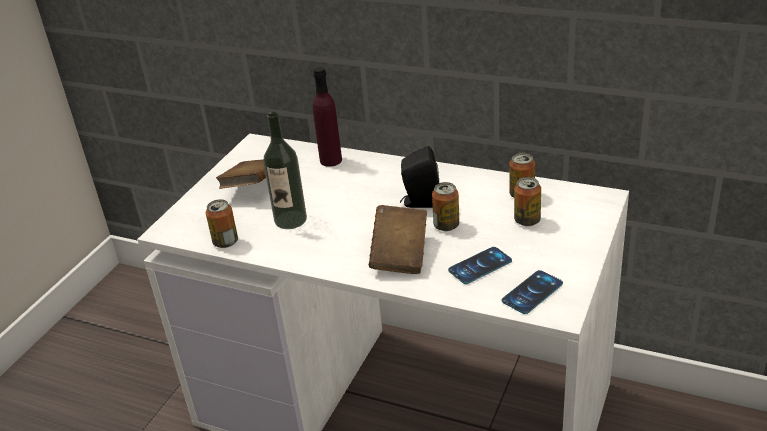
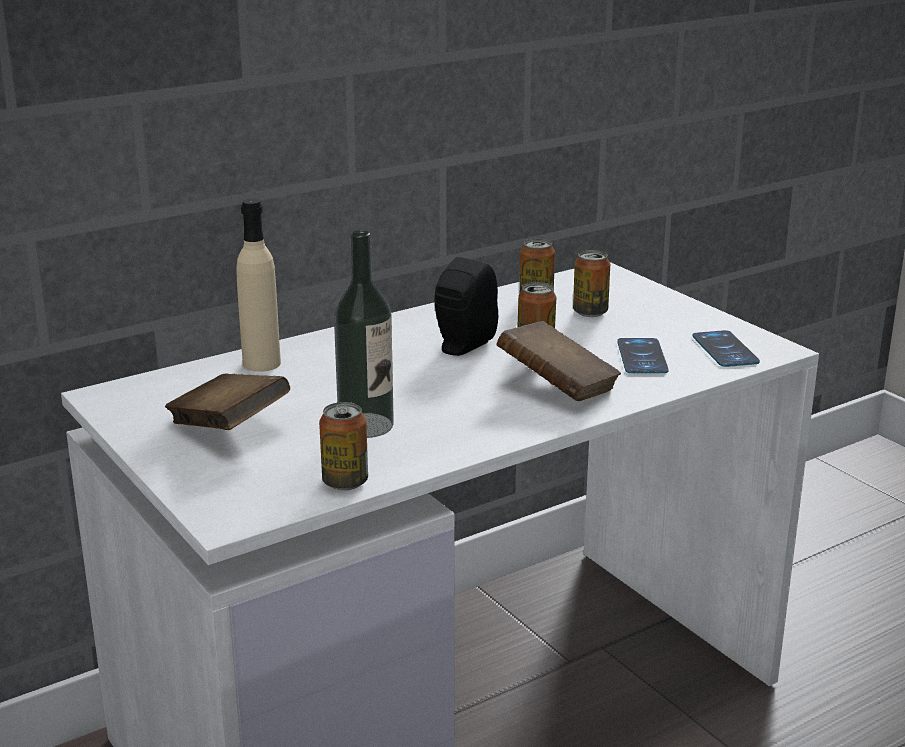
camera: 60 degrees left, 10 degrees down
(331, 160) = (261, 363): purple bottle -> beige bottle

